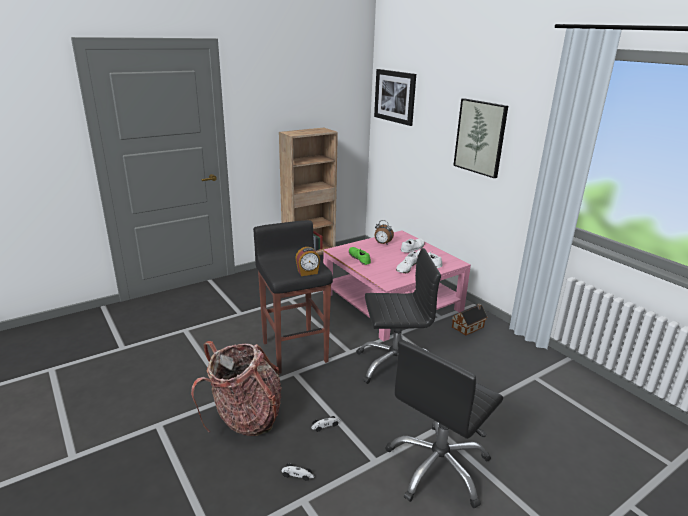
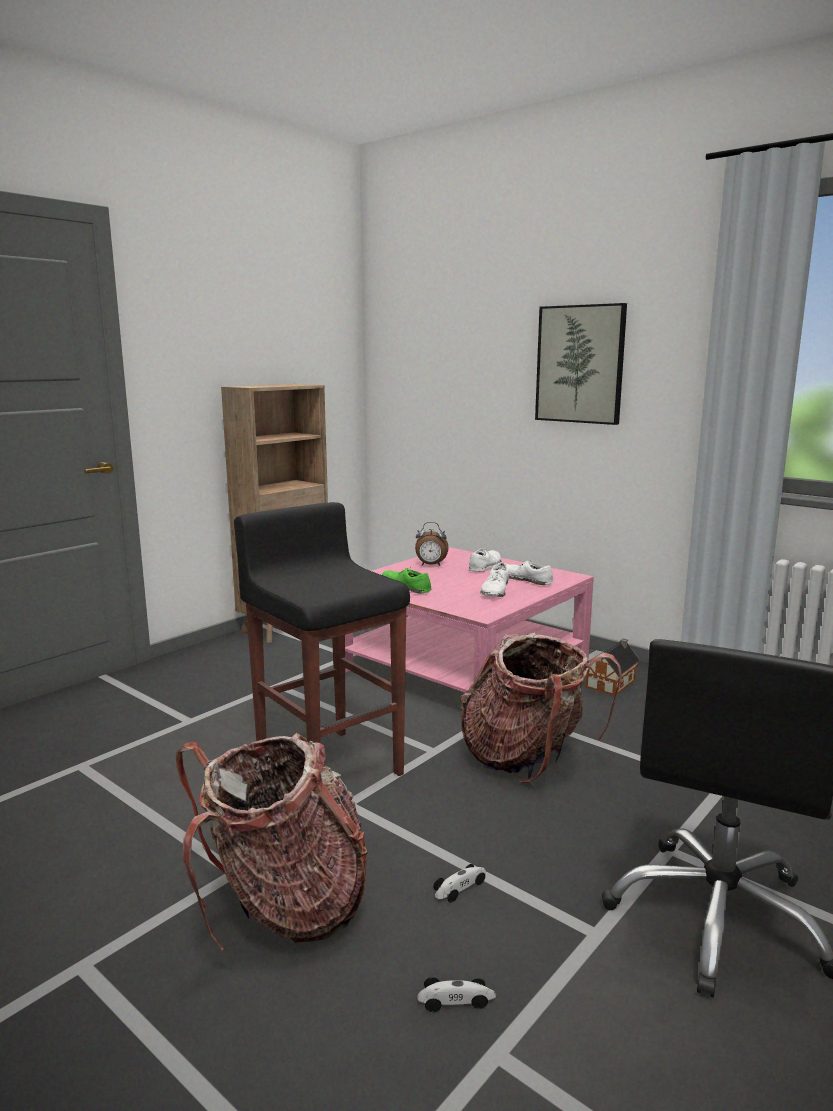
camera: 15 degrees left, 10 degrees down
(308, 272) = (362, 588): alarm clock -> none
(395, 96) = (410, 329): picture -> none
(395, 365) = (528, 758): black office chair -> backpack

